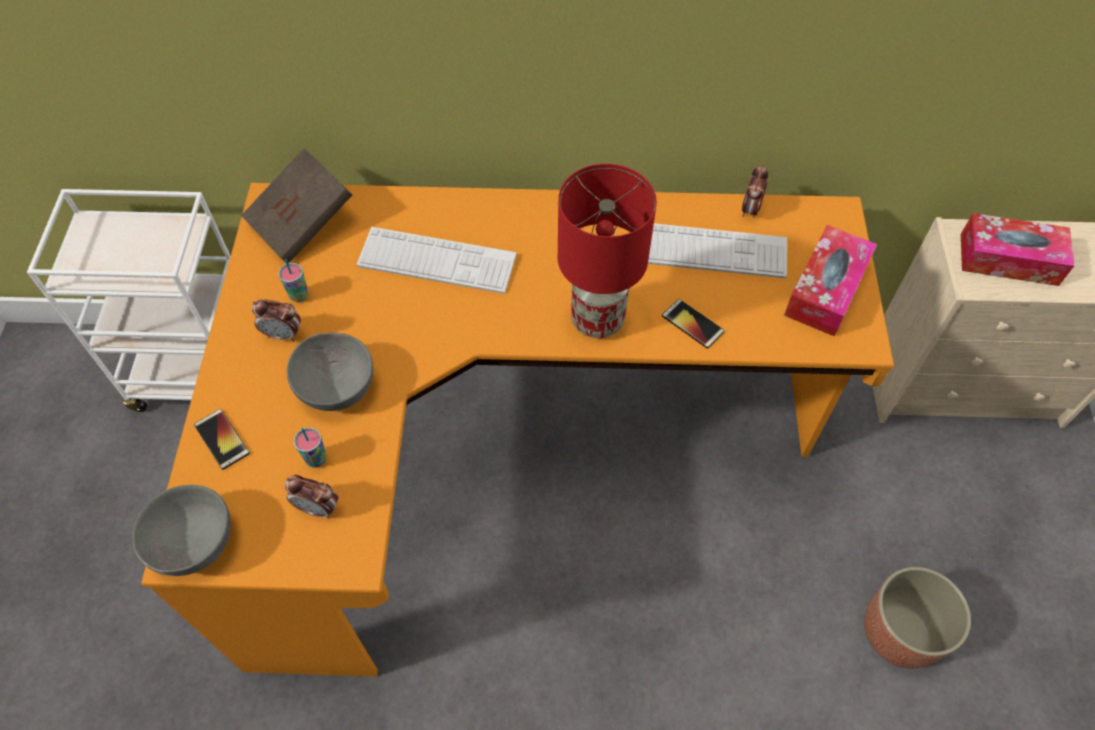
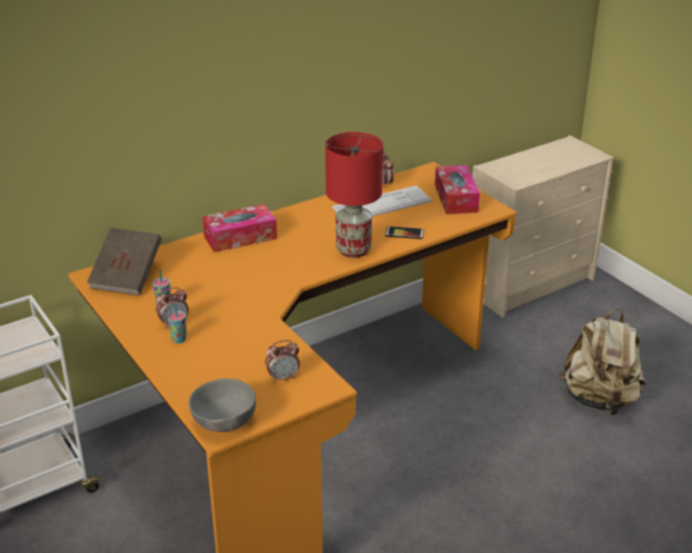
camera: 35 degrees left, 25 degrees down
(222, 439) = (188, 378): phone -> none
(316, 459) = (258, 361): cup -> cup (179, 339)
(337, 385) = (234, 329): grey bowl -> none
(437, 261) = (233, 261): keyboard -> none
(899, 633) = (599, 400): planter -> beige backpack
(1008, 259) = (522, 168): tissue box -> tissue box (240, 237)

